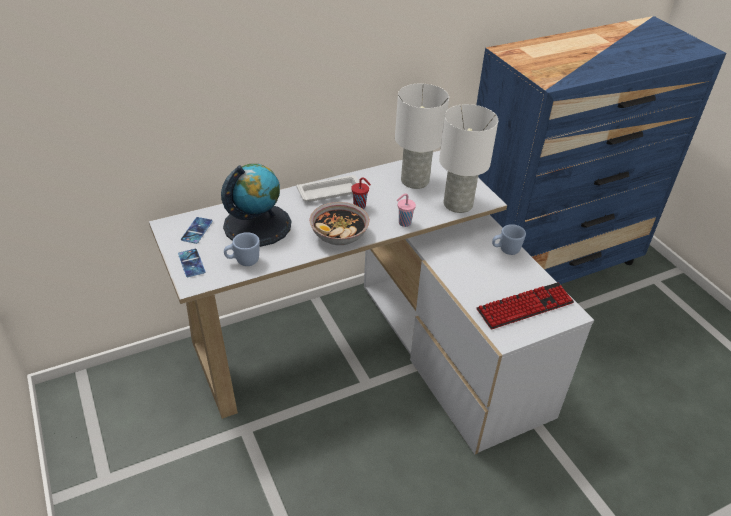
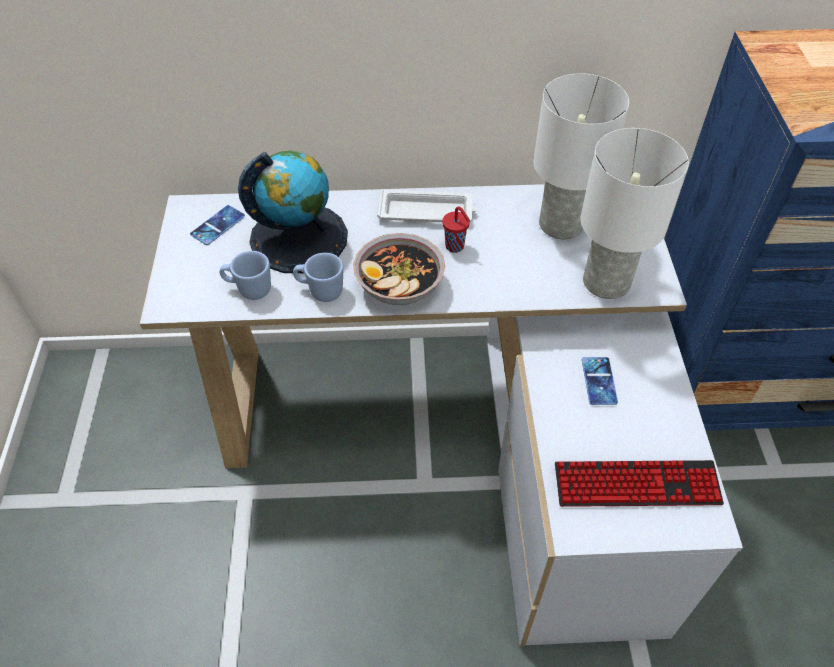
camera: 25 degrees right, 10 degrees up
(191, 263) = (183, 273): phone -> phone (599, 381)
(404, 223) = (504, 292): pink cup -> none
(505, 250) = (658, 375): blue mug -> blue mug (320, 291)

